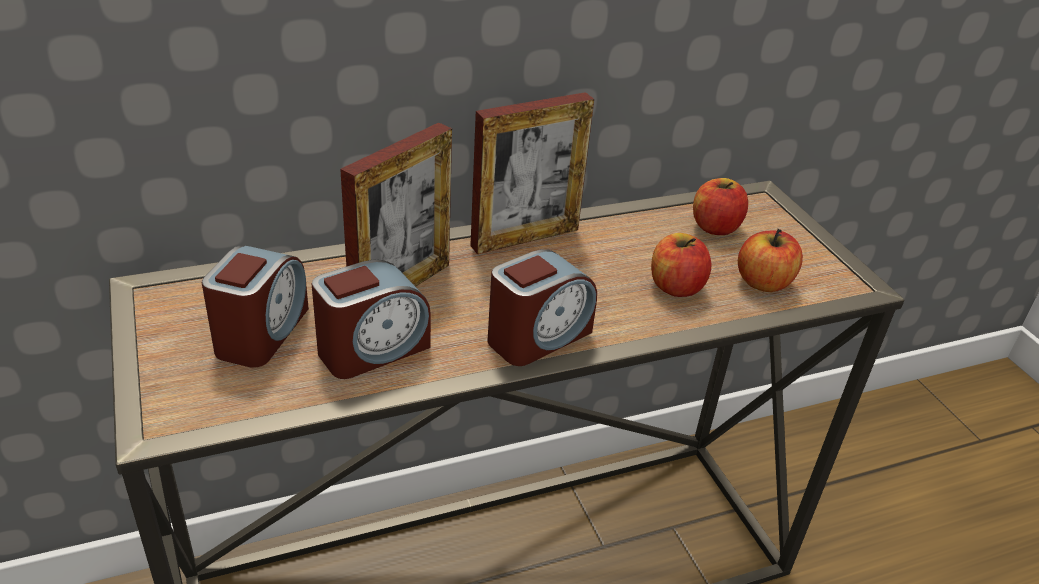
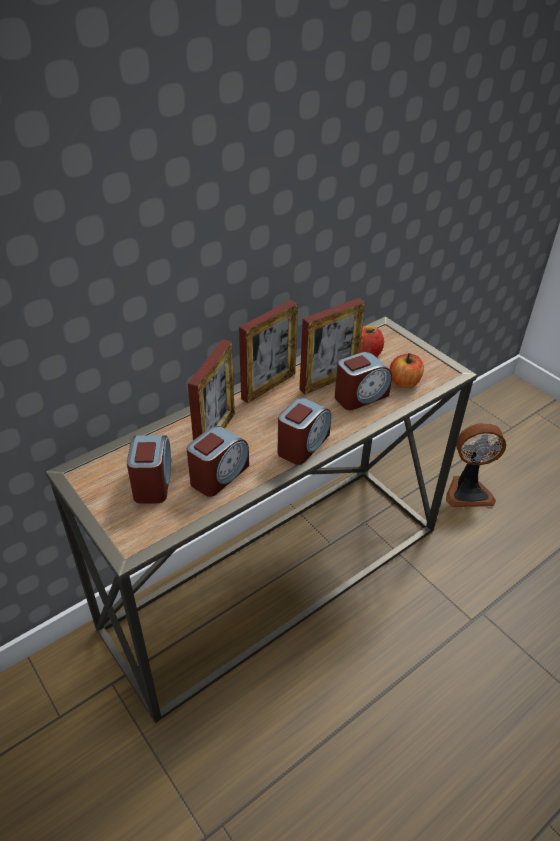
camera: 15 degrees left, 5 degrees up
(630, 252) = (328, 380): none -> picture frame
(675, 287) = (360, 396): apple -> alarm clock
(871, 525) = (467, 491): none -> fan

